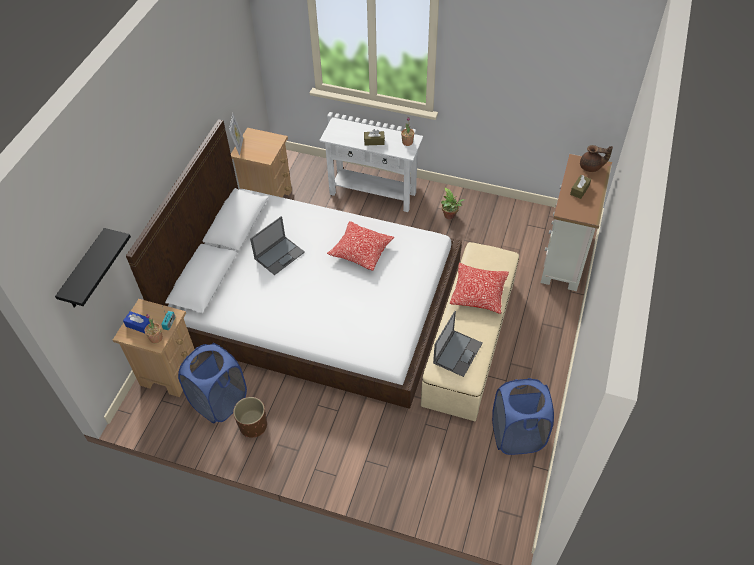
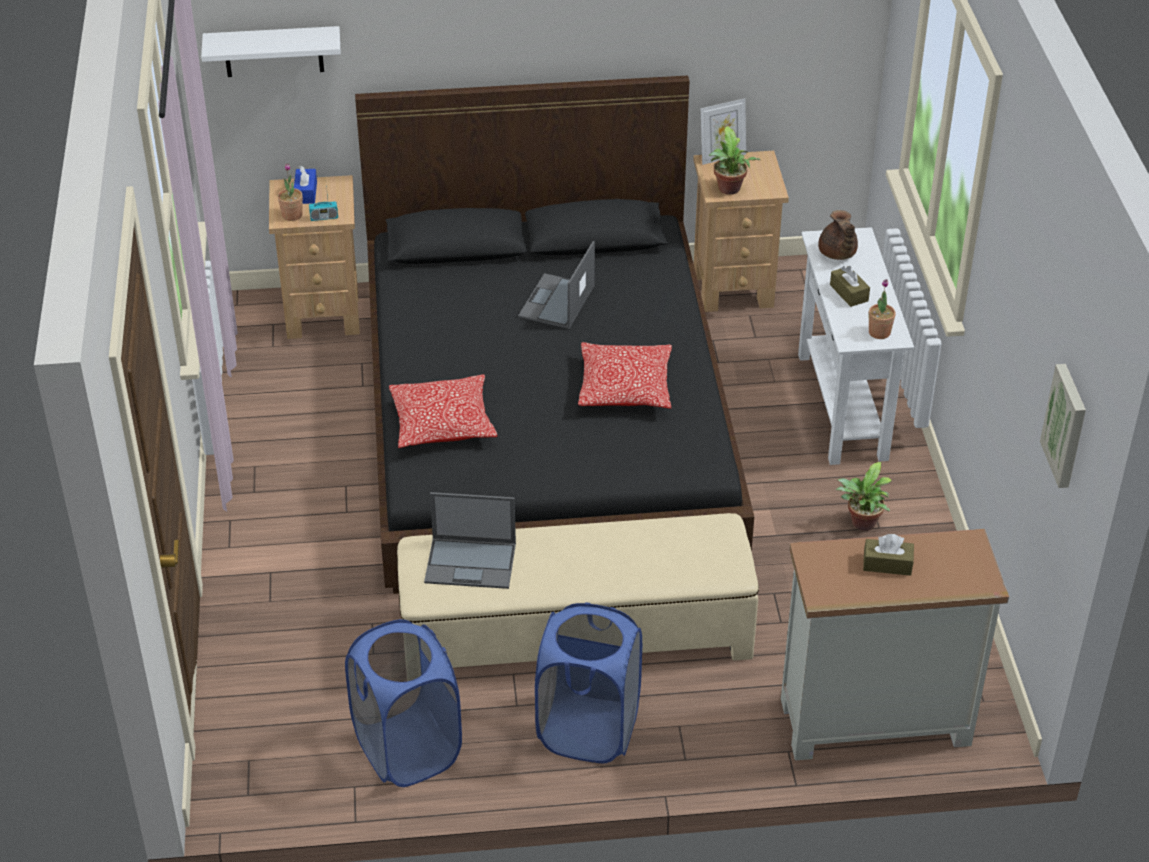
camera: 65 degrees right, 10 degrees down
(85, 271) = (273, 51): black shelf -> white shelf
(219, 401) = (299, 380): blue laundry basket -> blue laundry basket (588, 730)
(253, 426) = (274, 430): brown planter -> none
(267, 153) = (729, 190): none -> potted plant
(279, 255) = (556, 302): laptop -> laptop turned 90 degrees clockwise
(315, 301) = (546, 416): white bed -> black bed
(478, 293) = (619, 555): pillow -> pillow (443, 424)
(591, 167) = (968, 568): brown teapot -> brown teapot (837, 254)
(594, 85) = (1067, 425): none -> picture

